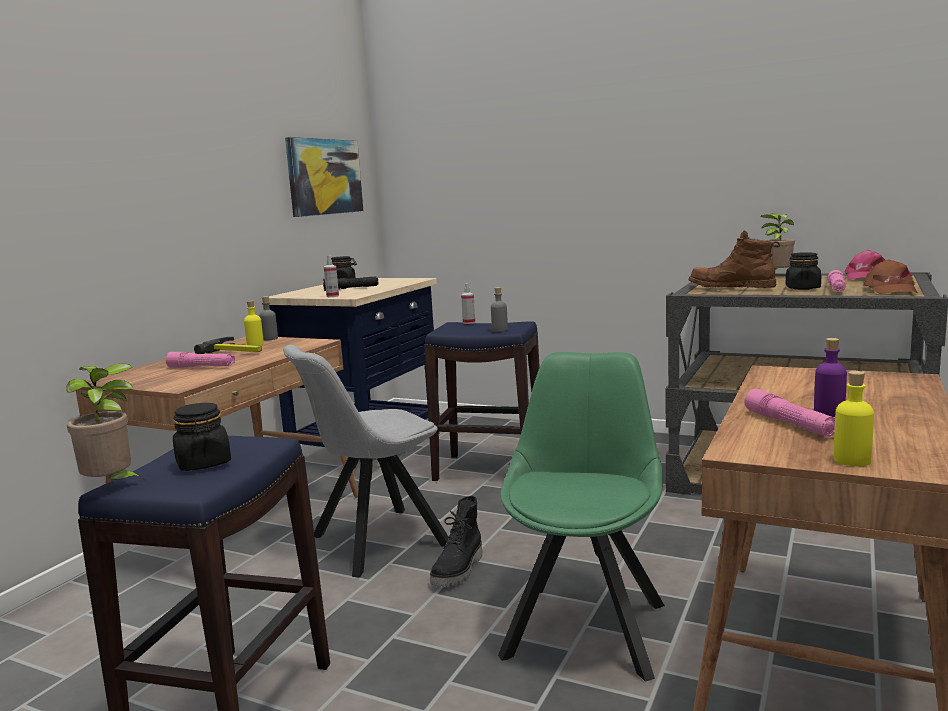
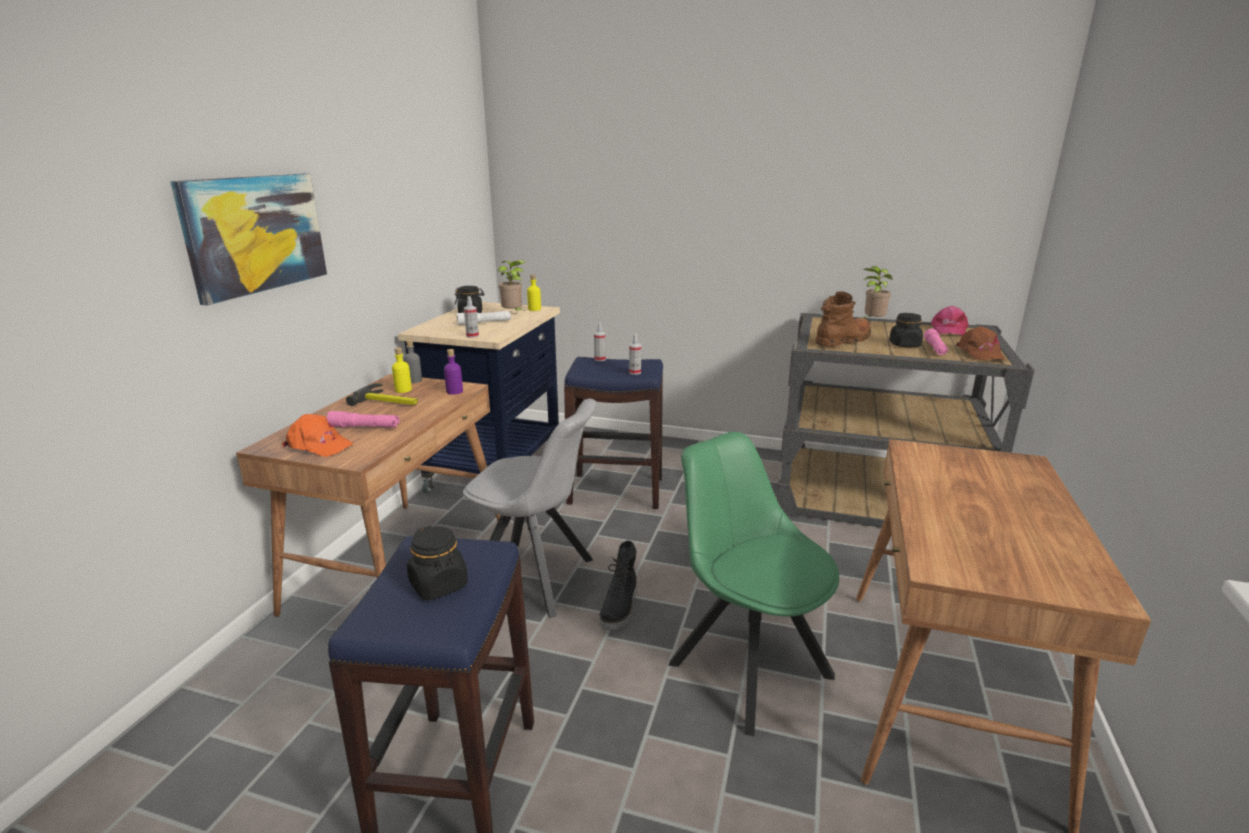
camera: 10 degrees left, 10 degrees up
(112, 487) = (361, 626): potted plant -> potted plant (513, 314)
(151, 378) = (319, 445): none -> orange cap
(324, 177) = (447, 203): picture -> picture (255, 234)
(351, 289) = (484, 323): black flashlight -> white flashlight
(376, 542) = (535, 578): grey chair -> grey chair turned 120 degrees counterclockwise
(499, 330) = (635, 372): grey bottle -> spray bottle
(586, 627) = (747, 667): green chair -> green chair turned 45 degrees counterclockwise
(731, 287) = (843, 340): brown boot -> brown boot turned 120 degrees clockwise
(790, 424) = (961, 529): pink flashlight -> none
(829, 412) = (984, 512): purple bottle -> purple bottle (454, 391)
(852, 460) = (1034, 582): yellow bottle -> yellow bottle (534, 309)

